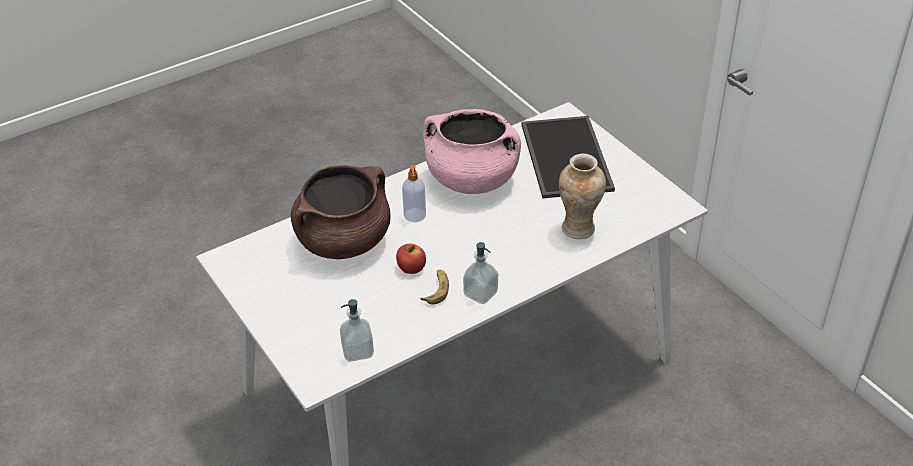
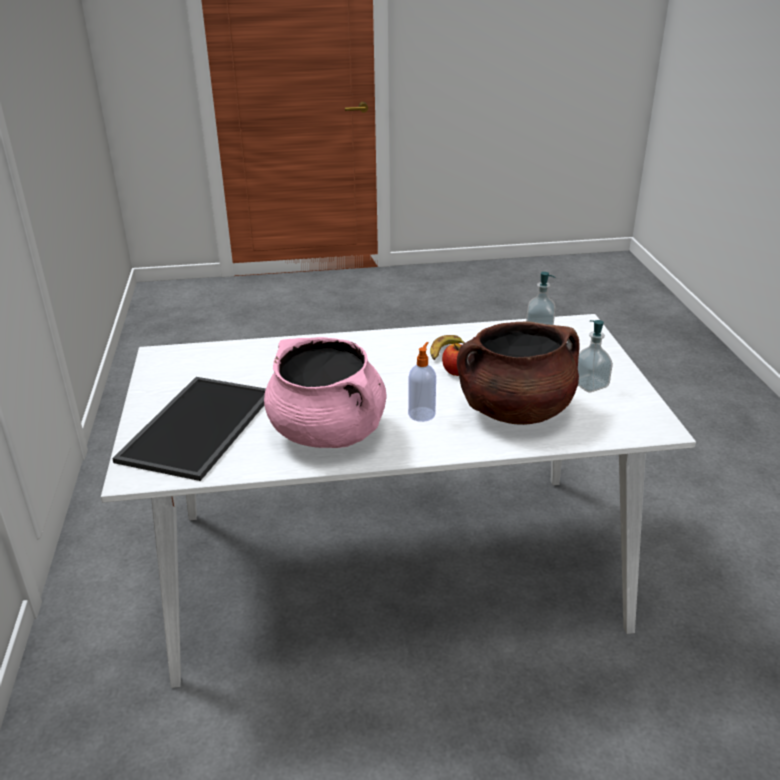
camera: 155 degrees left, 10 degrees down
(480, 294) = (407, 340): soap dispenser -> soap dispenser (590, 385)
(578, 229) = (271, 361): vase -> none

